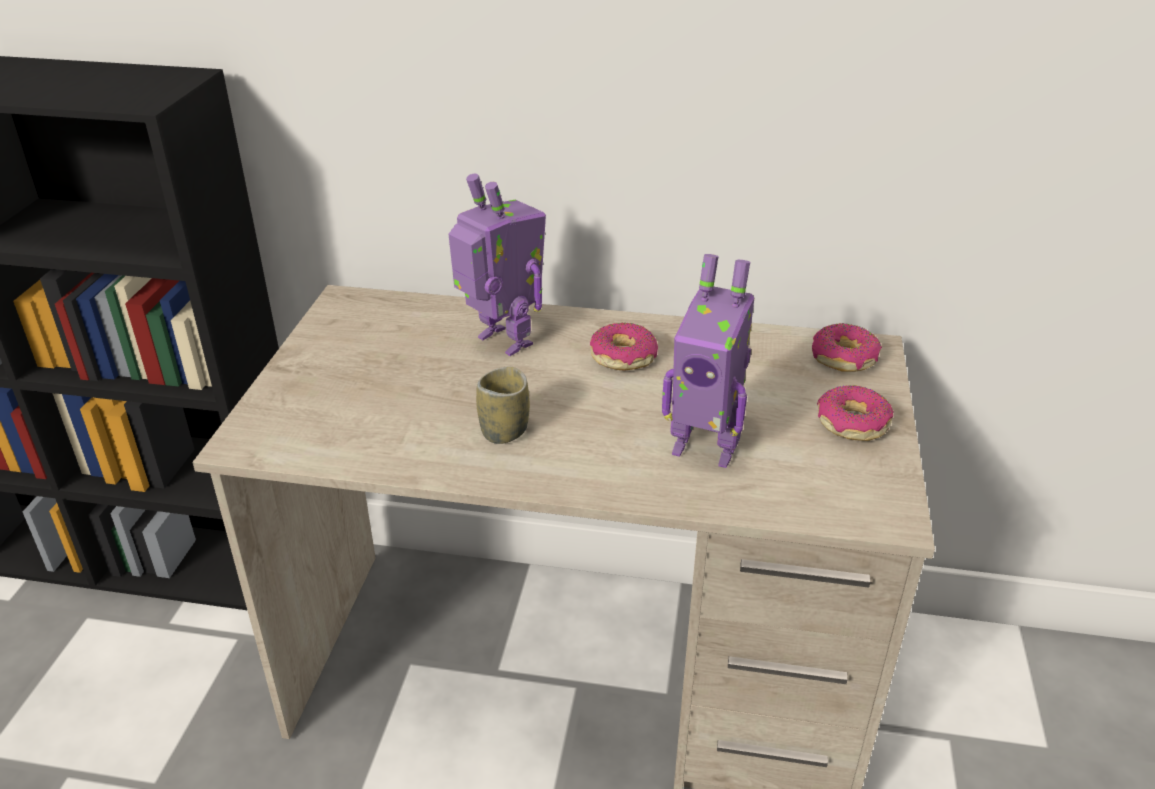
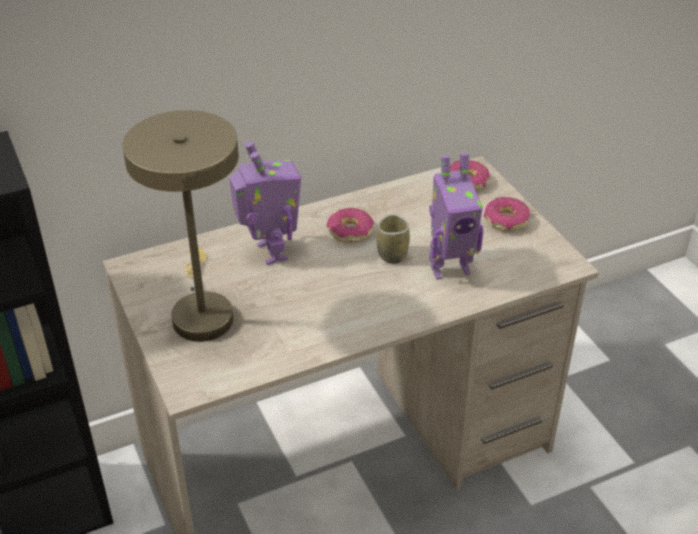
camera: 35 degrees left, 5 degrees up
(355, 372) = (201, 312): none -> beige table lamp
(502, 342) = (269, 252): toy robot -> toy robot turned 60 degrees clockwise
(504, 431) = (334, 307): cup -> cup (392, 255)

